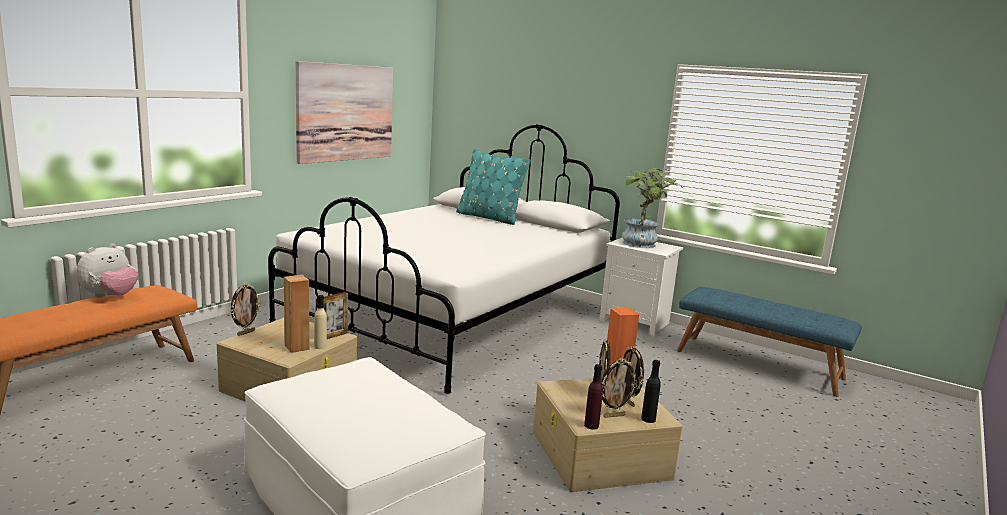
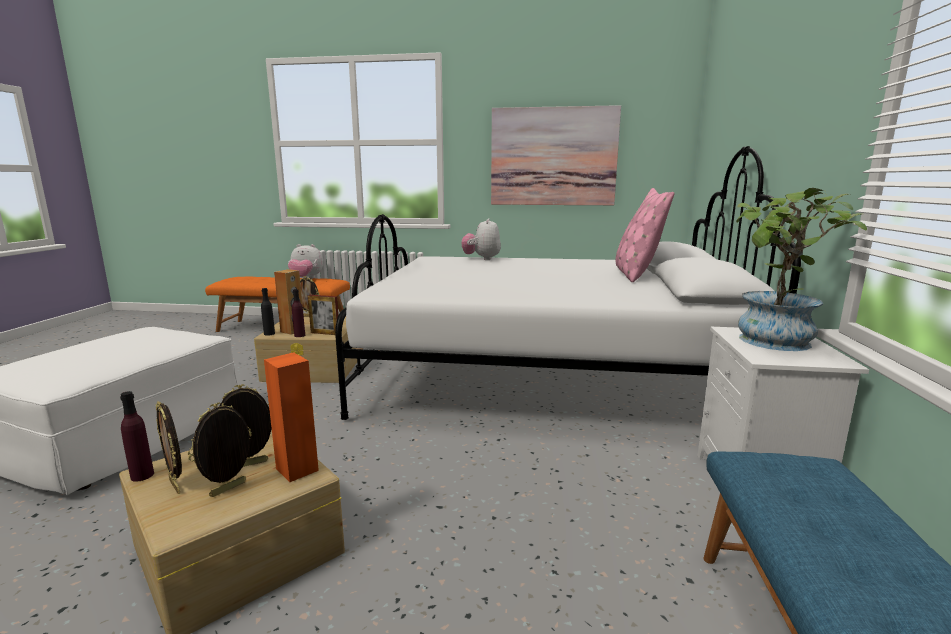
camera: 65 degrees right, 0 degrees up
(320, 346) = (299, 335): beige bottle -> purple bottle
(351, 225) = (482, 259): none -> plush toy
(489, 217) = (636, 274): turquoise pillow -> pink pillow
(648, 419) = (167, 516): black bottle -> black bottle (269, 333)

